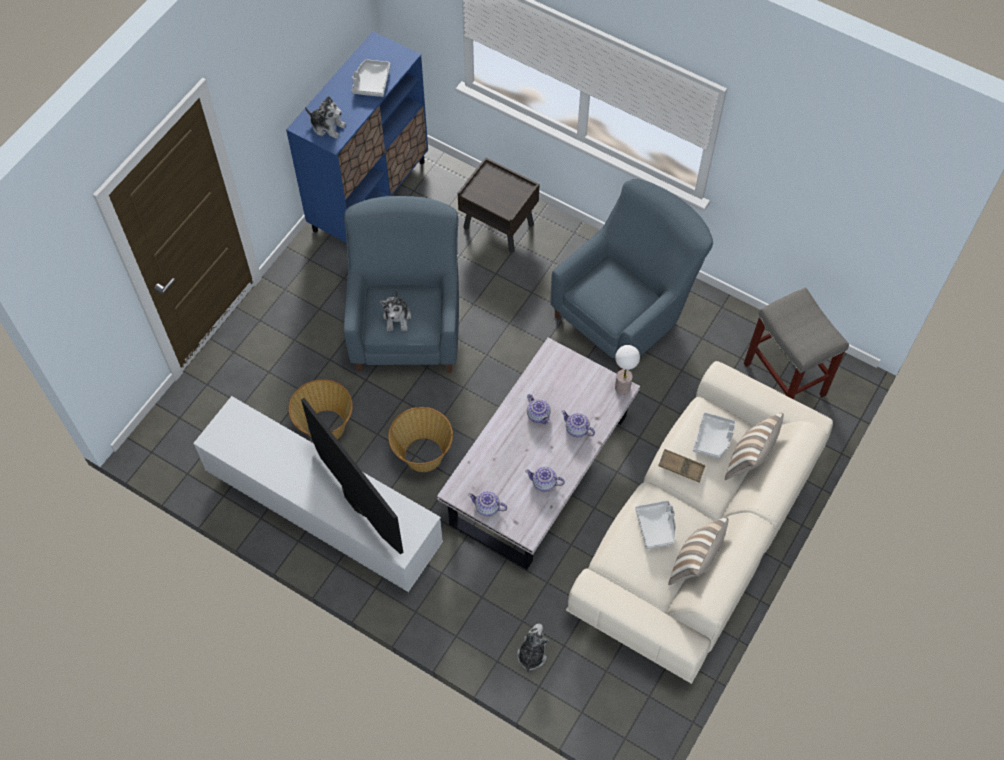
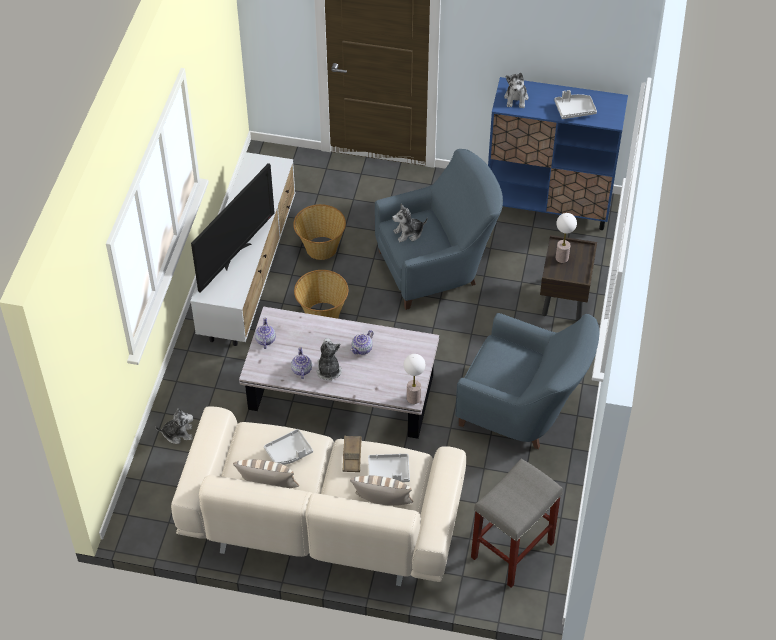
camera: 70 degrees right, 10 degrees down
(491, 194) = (561, 258): none -> table lamp
(555, 456) = (328, 370): none -> plush toy
(577, 429) = (360, 378): teapot -> none

